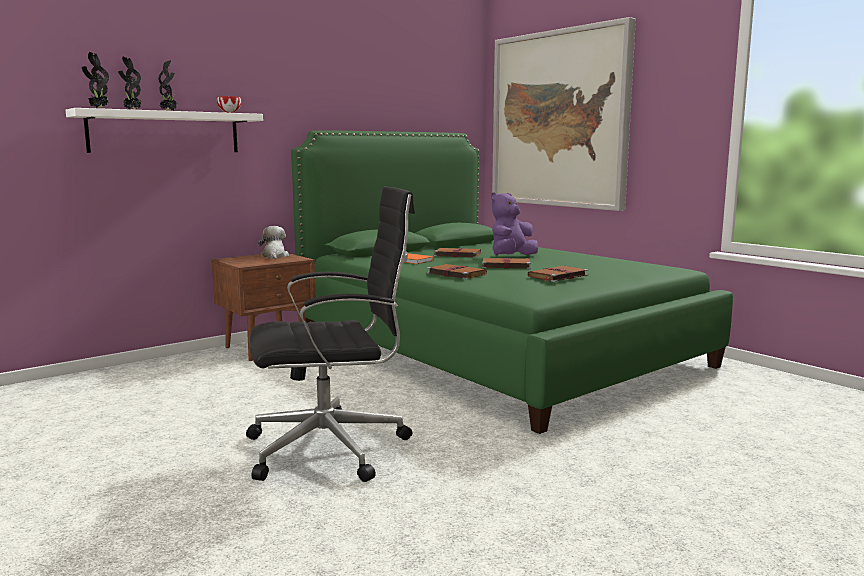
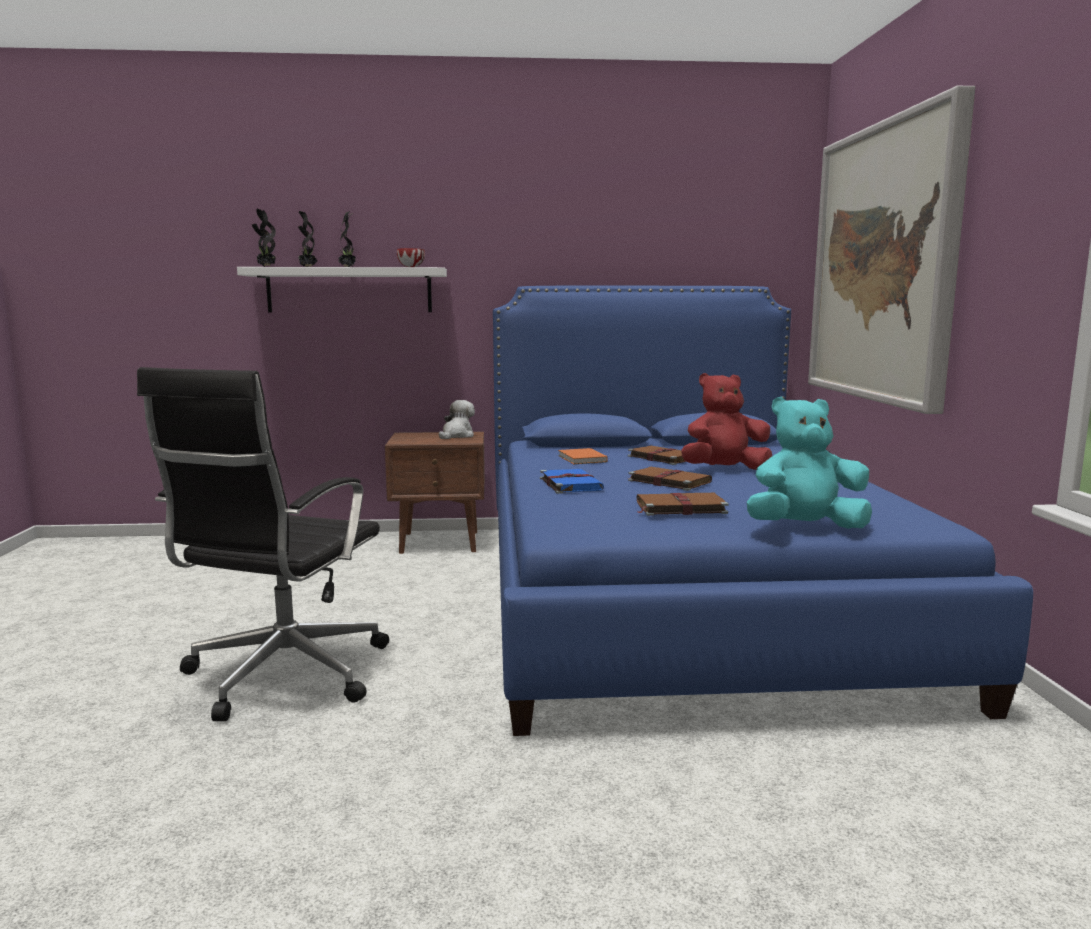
camera: 35 degrees right, 0 degrees up
(332, 448) = (282, 676): black office chair -> black office chair turned 90 degrees clockwise
(455, 274) = (570, 484): brown book -> blue book
(493, 349) = (680, 598): green bed -> blue bed
(511, 257) = (724, 470): purple plush toy -> red plush toy
(633, 277) = (804, 528): none -> turquoise plush toy

